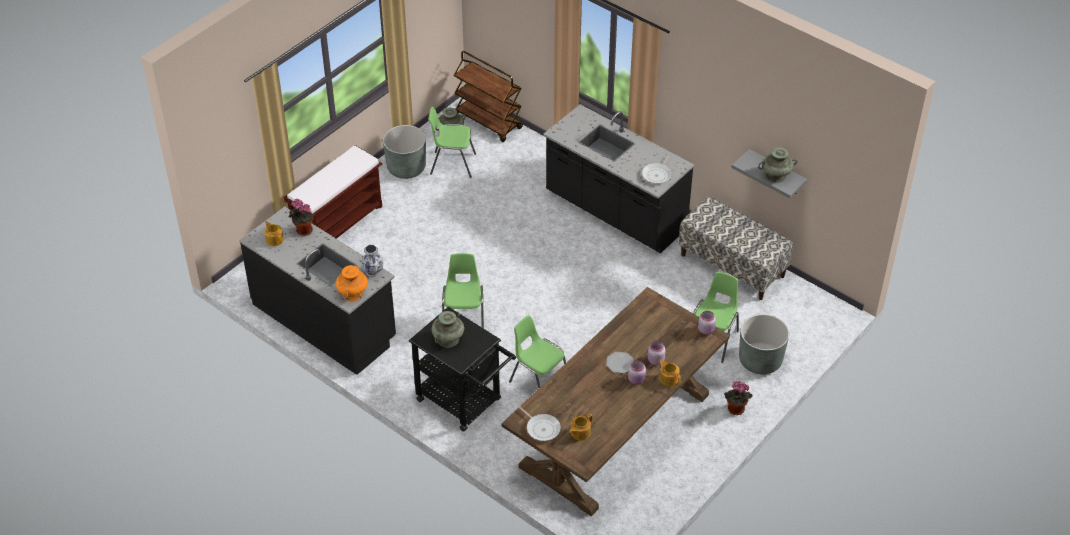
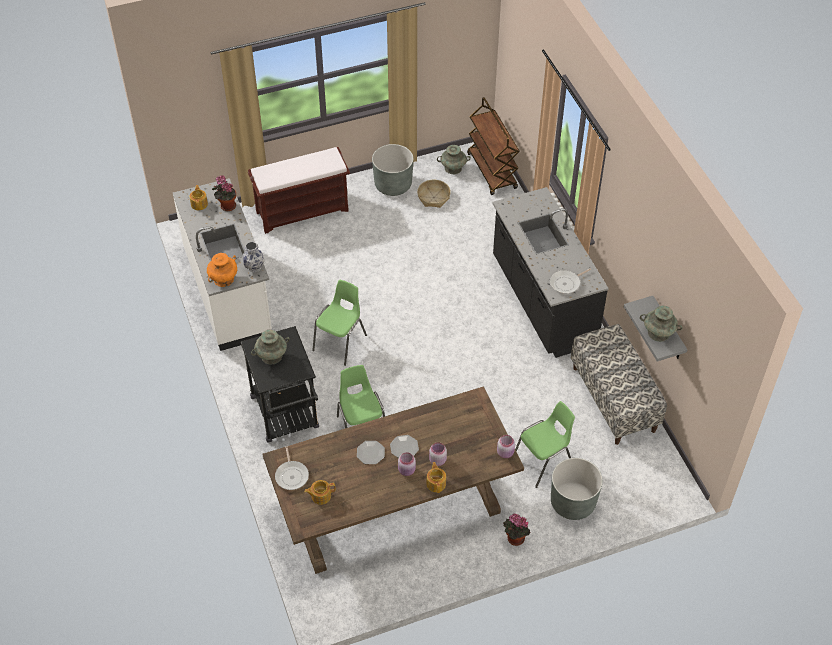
camera: 30 degrees right, 5 degrees up
(324, 321) = (229, 292): black counter -> white counter
(452, 164) = (433, 197): green chair -> basket
(595, 380) = (370, 453): none -> plate

